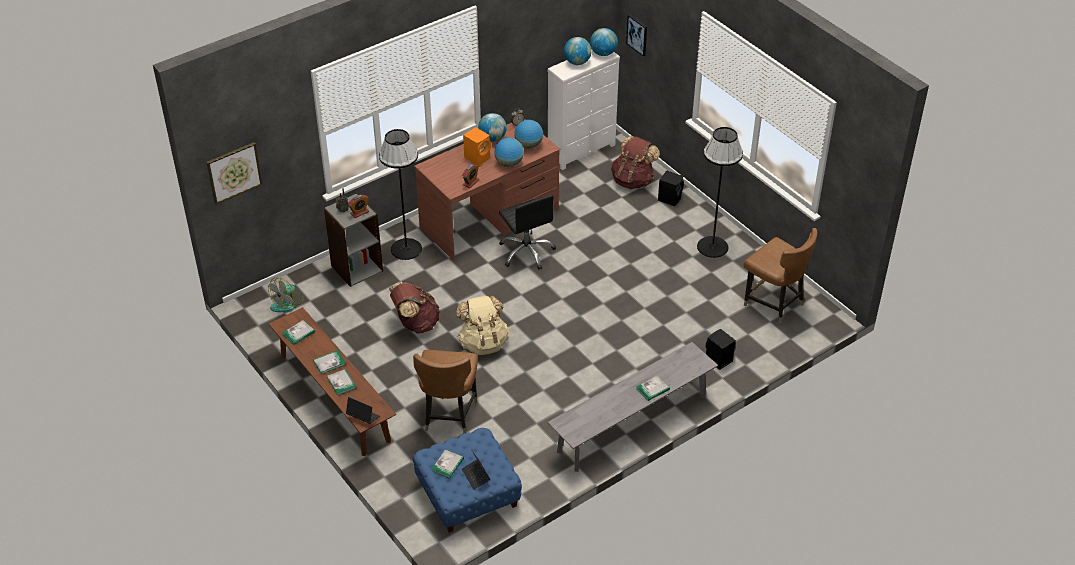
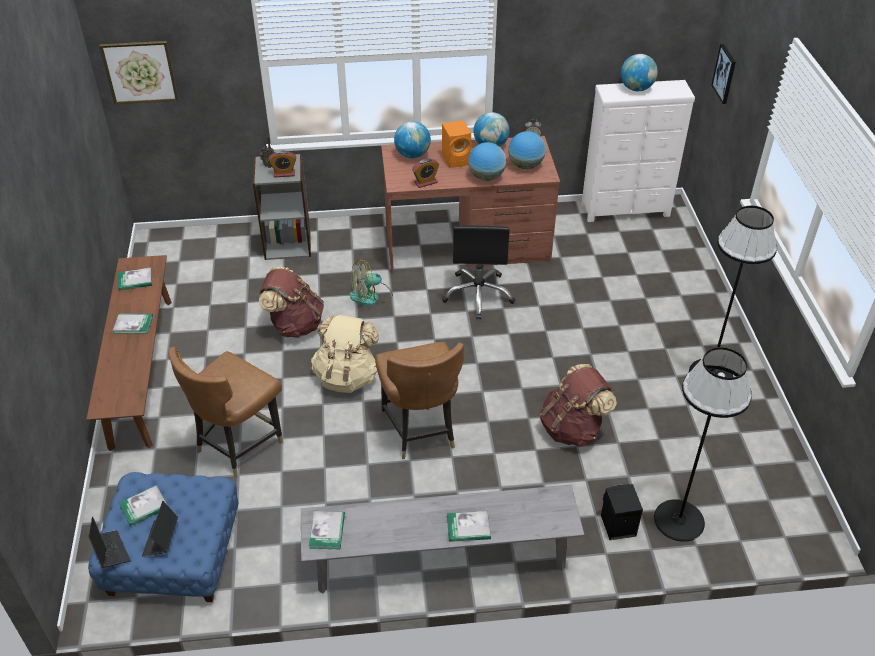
camera: 30 degrees right, 0 degrees up
(287, 303) = (190, 253): fan -> fan (371, 296)
(341, 383) = (123, 352): book -> book (327, 531)
(363, 417) = (106, 402): laptop -> laptop (110, 551)
(406, 249) = (353, 243): black floor lamp -> black floor lamp (678, 520)
(603, 53) = (676, 88): globe -> globe (412, 155)
(633, 180) = (663, 261): brown backpack -> brown backpack (572, 428)
(670, 198) = (695, 297): black speaker -> none
(774, 303) = (748, 481): brown chair -> brown chair (420, 430)

